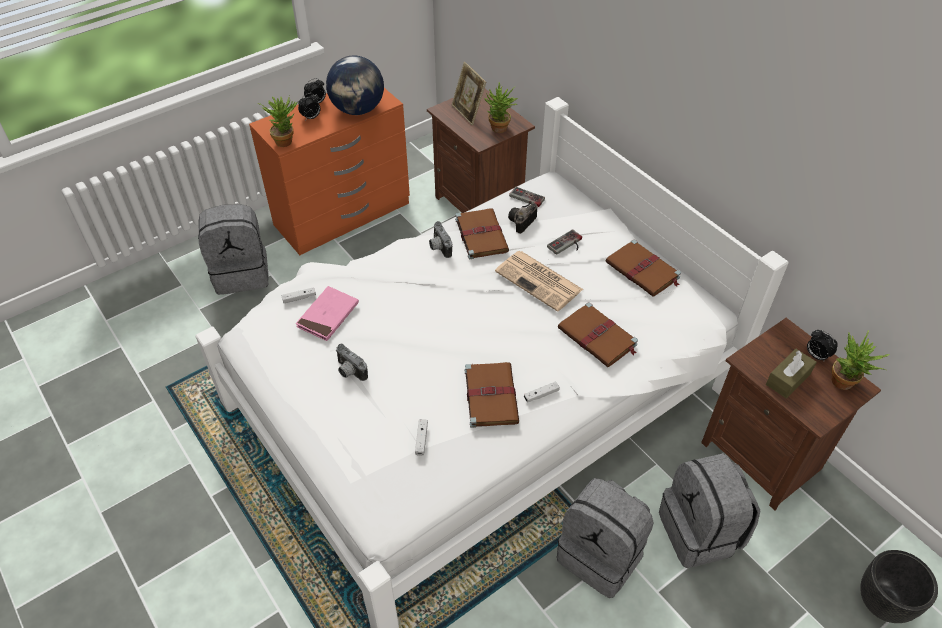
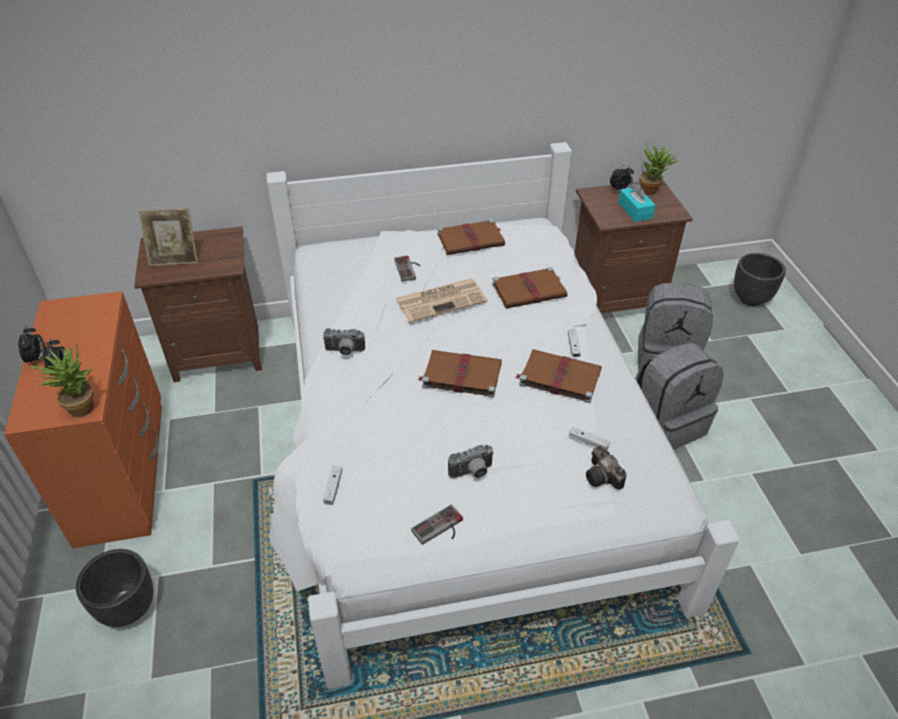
camera: 65 degrees left, 5 degrees down
(242, 273) = (128, 608): grey backpack -> black planter
(328, 315) = (380, 468): pink book -> none
(358, 110) = (93, 328): globe -> none
(481, 234) = (350, 317): brown book -> brown book (460, 375)
(499, 130) = (225, 249): potted plant -> none
(521, 223) = (355, 287): camera -> camera (603, 478)
(525, 200) = (326, 274): game controller -> game controller (440, 529)
(788, 379) = (635, 210): brown tissue box -> turquoise tissue box

